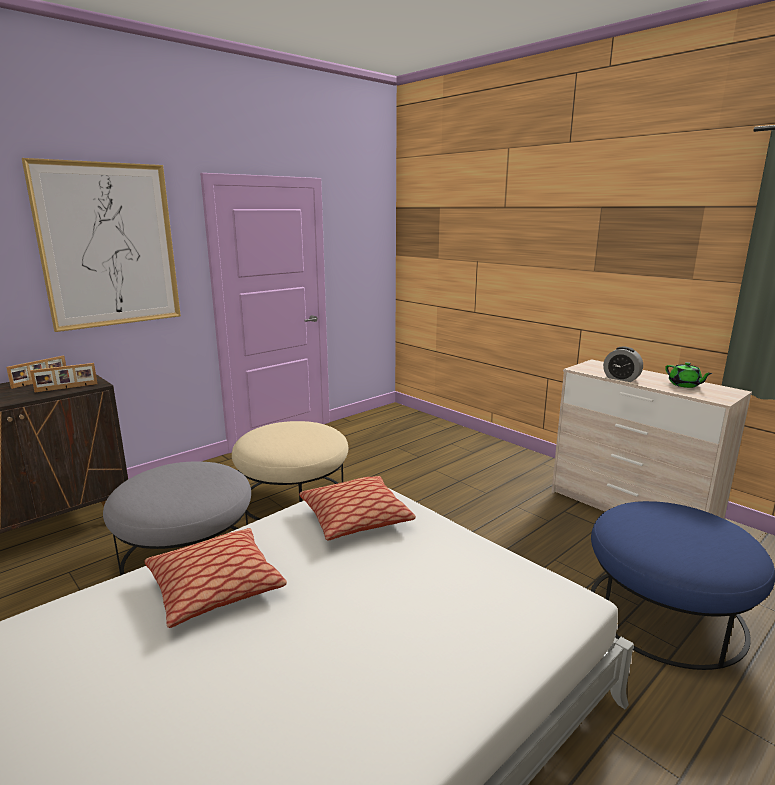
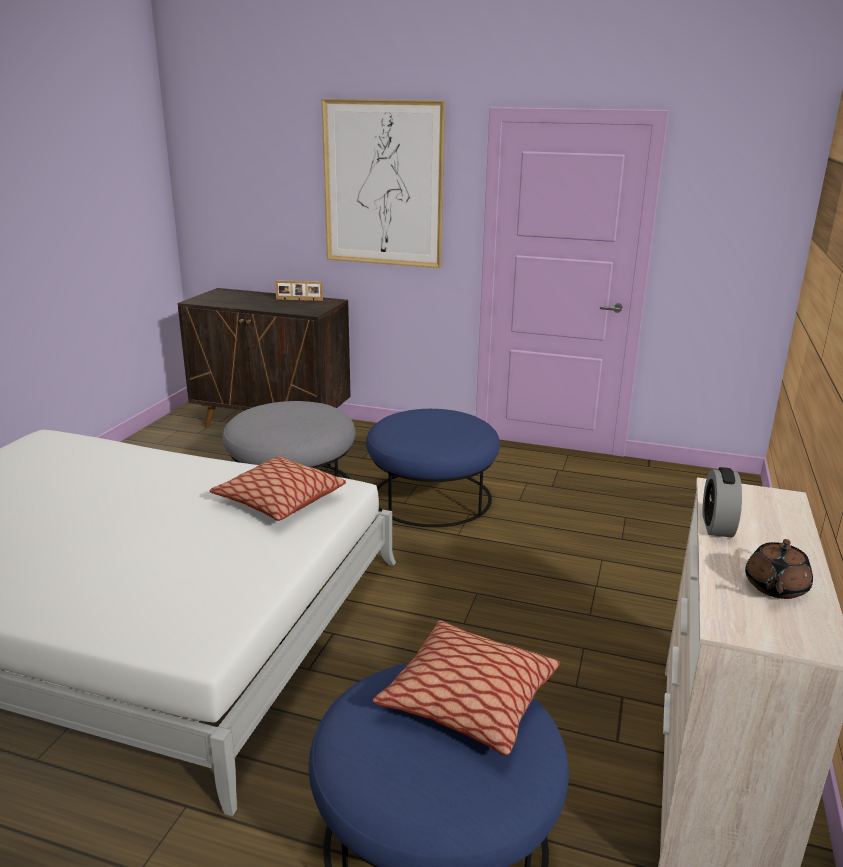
camera: 60 degrees right, 5 degrees up
(66, 388) = (294, 309): picture frame -> none
(216, 588) = (139, 479): pillow -> pillow (468, 700)
(293, 497) = (431, 497): beige ottoman -> blue ottoman
(684, 385) = (775, 587): green teapot -> brown teapot

